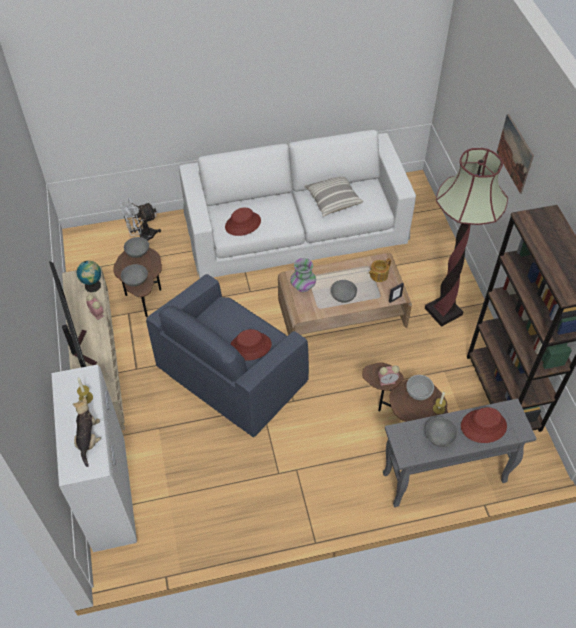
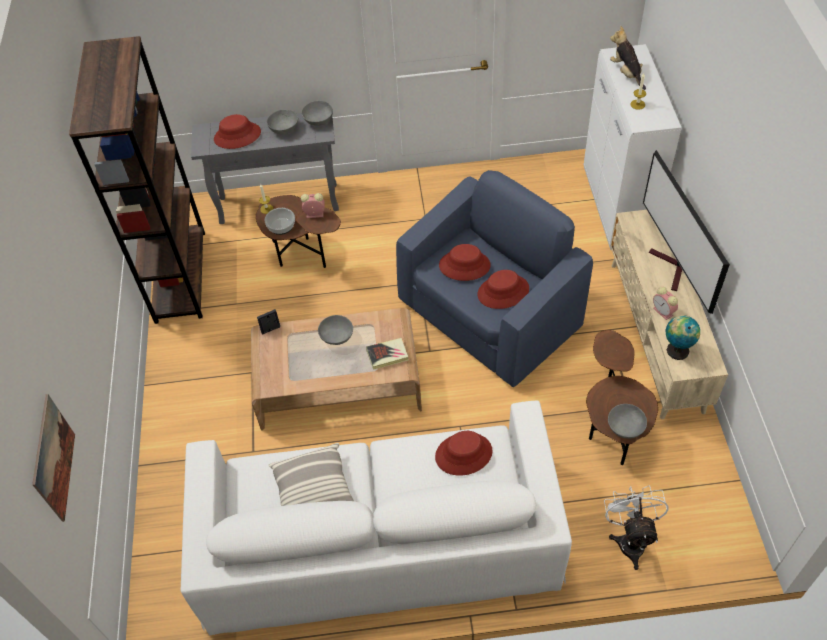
camera: 170 degrees left, 0 degrees up
(88, 439) = (626, 73): plush toy -> plush toy turned 150 degrees clockwise
(135, 281) = (618, 352): grey bowl -> grey bowl (318, 121)
(142, 236) = (630, 539): white fan -> white fan turned 75 degrees counterclockwise
(218, 326) = (503, 292): none -> red hat
(303, 286) = (387, 355): vase -> book
(378, 275) = (281, 364): teapot -> none
(443, 311) = (205, 377): floor lamp -> none
(515, 153) = (58, 257): picture -> picture (53, 458)

